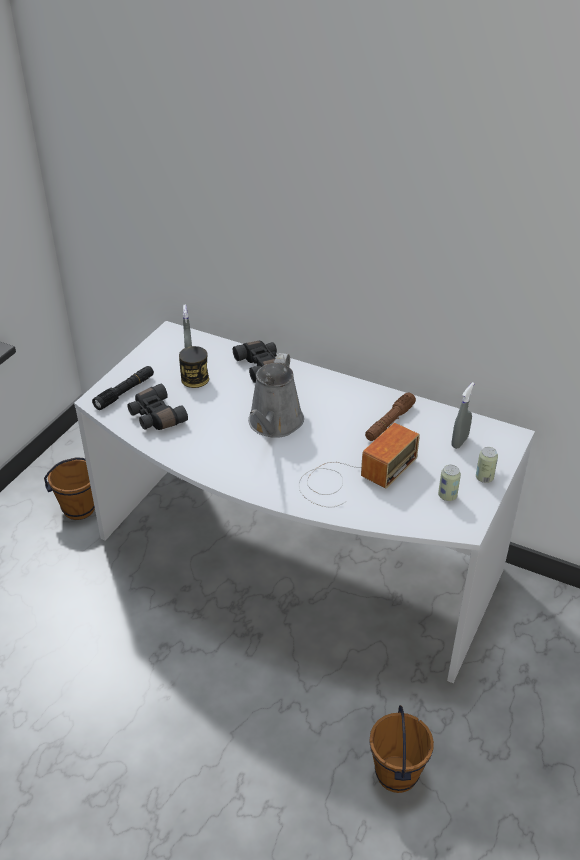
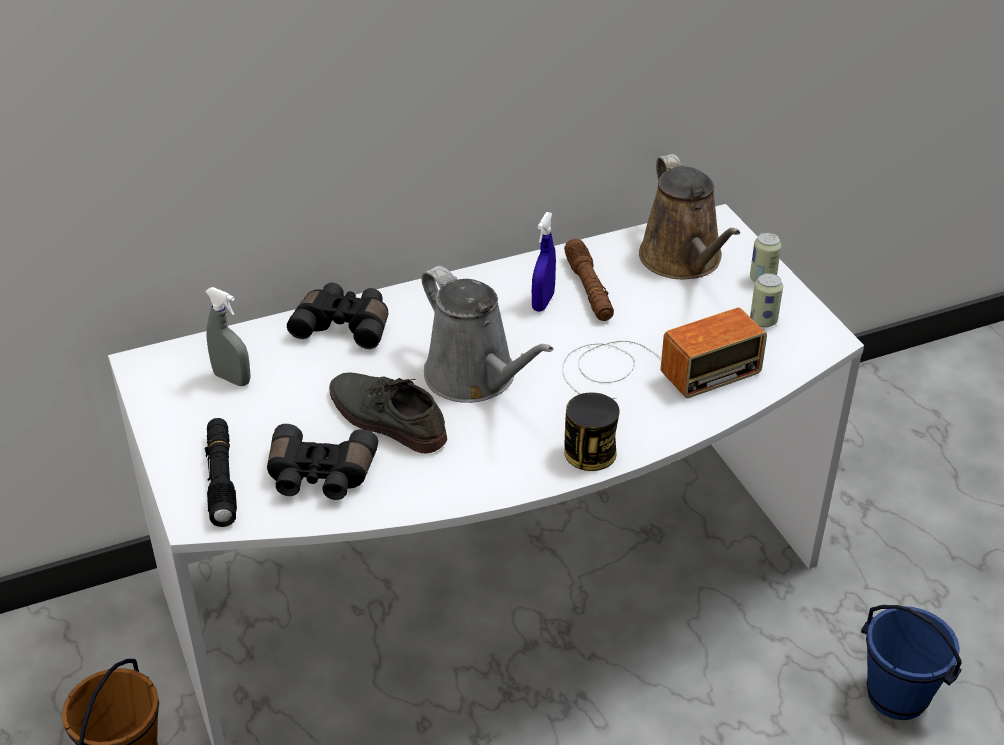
camera: 50 degrees left, 0 degrees up
(195, 379) = (286, 397): can -> can (590, 452)
(214, 413) = (385, 418): none -> grey shoe
(353, 476) = (651, 369): radio -> radio turned 75 degrees clockwise
(358, 414) = (543, 302): none -> blue spray bottle
(397, 774) = (897, 696): brown bucket -> blue bucket
(459, 442) = (684, 260): grey spray bottle -> brown watering can

